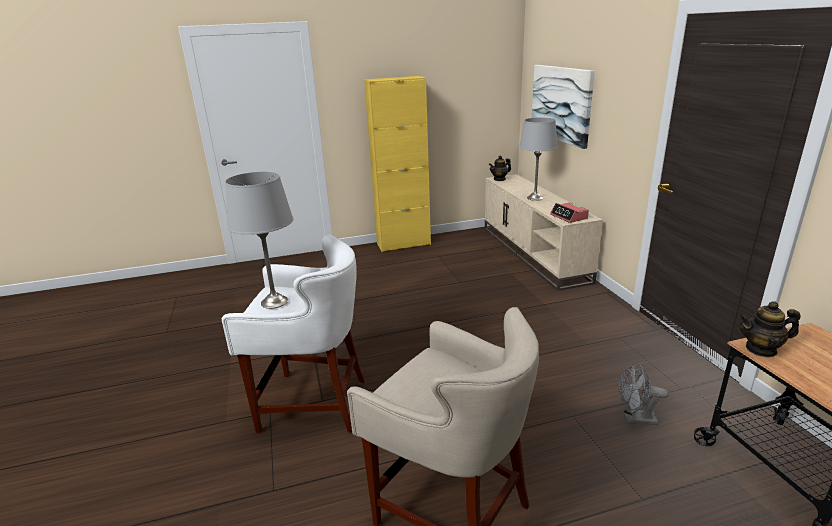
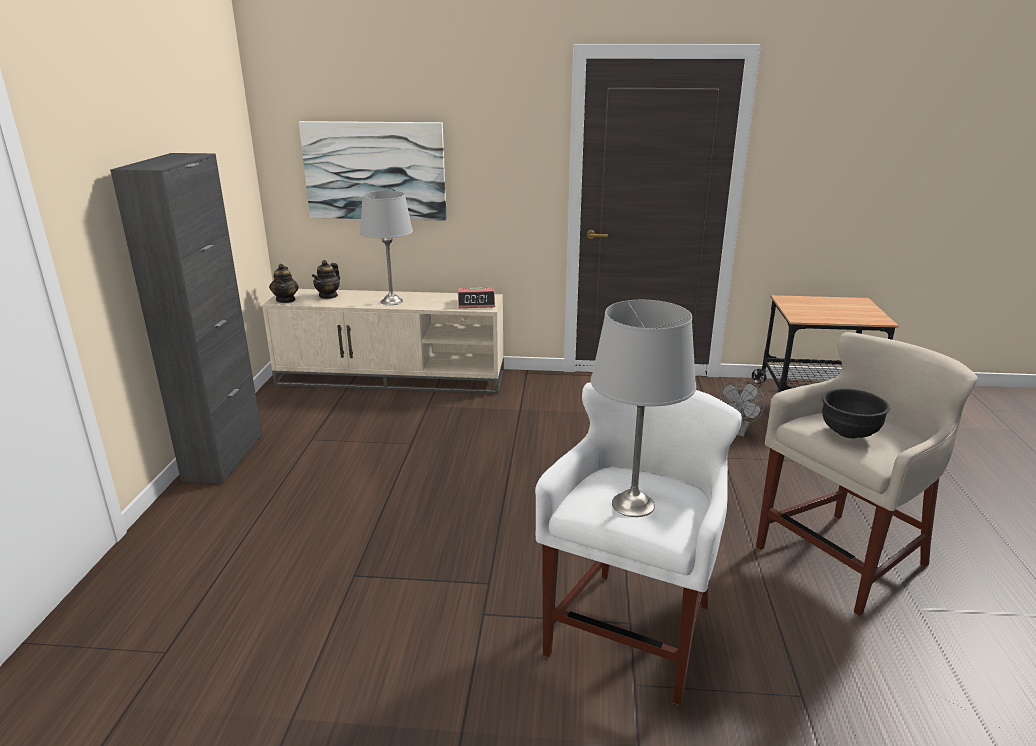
camera: 70 degrees left, 0 degrees up
(403, 244) = (224, 457): yellow cabinet -> black cabinet
(421, 376) = (848, 433): none -> black bowl
(761, 349) = (804, 317): teapot -> teapot (328, 296)

